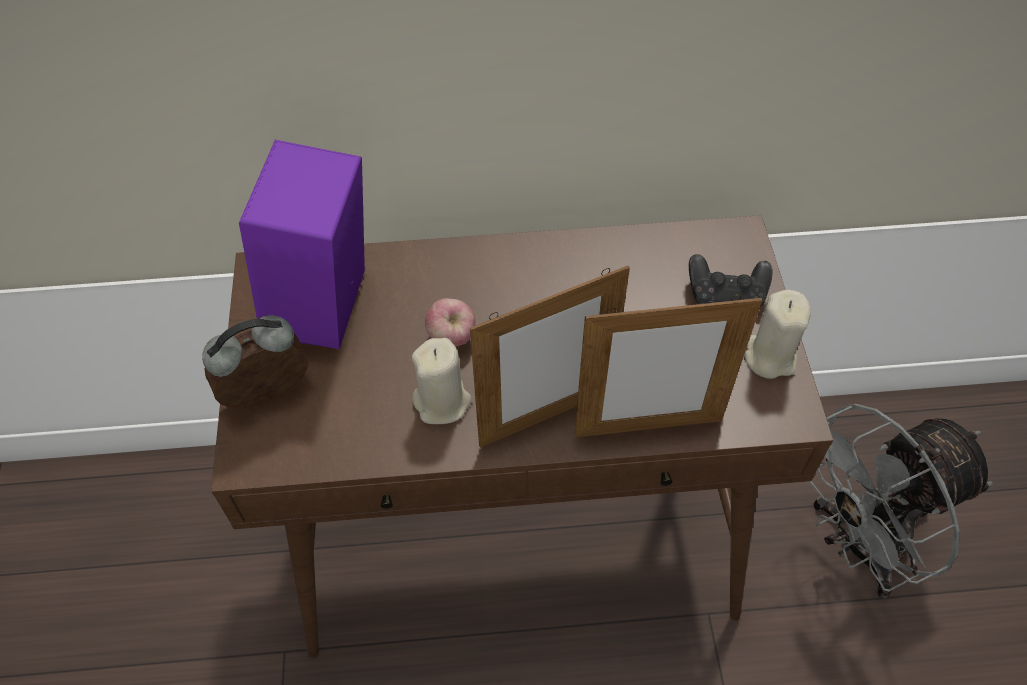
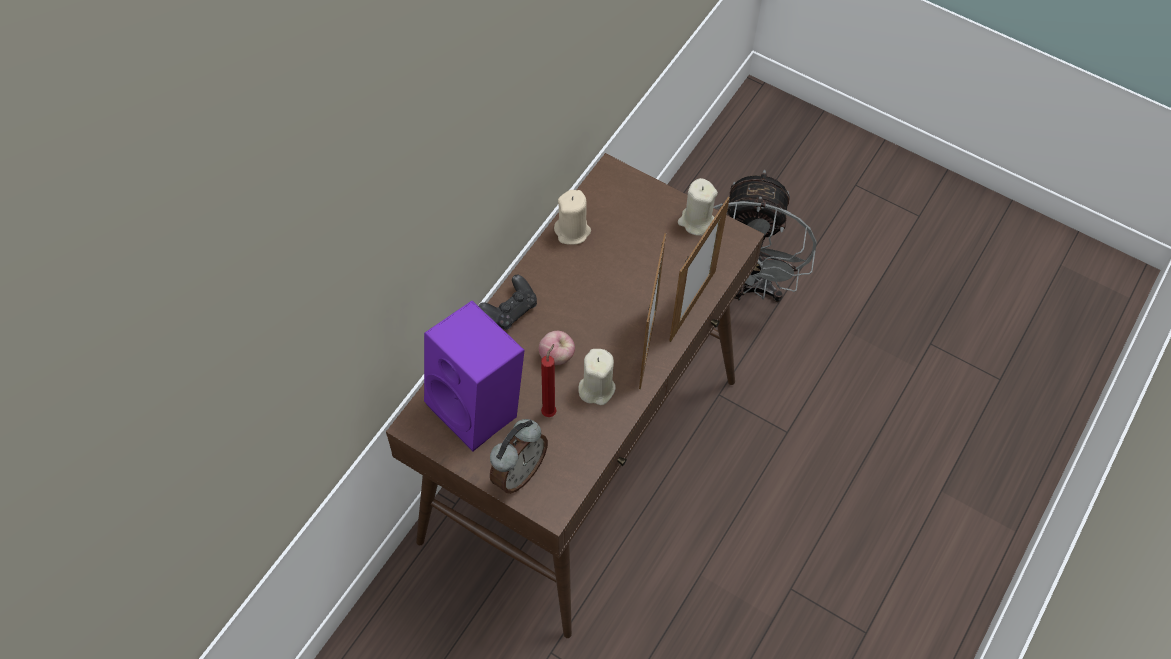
camera: 55 degrees left, 5 degrees up
(269, 396) = (518, 472): alarm clock -> alarm clock turned 150 degrees counterclockwise
(374, 376) = (550, 411): none -> red candle
(628, 250) = (572, 231): none -> beige candle
(726, 294) = (642, 210): black game controller -> black game controller (510, 310)

